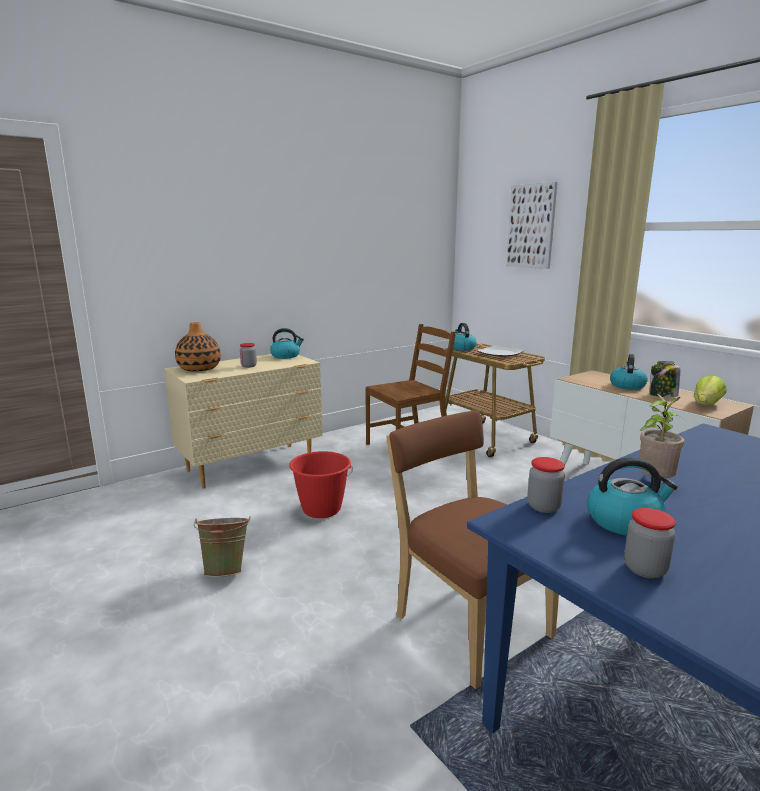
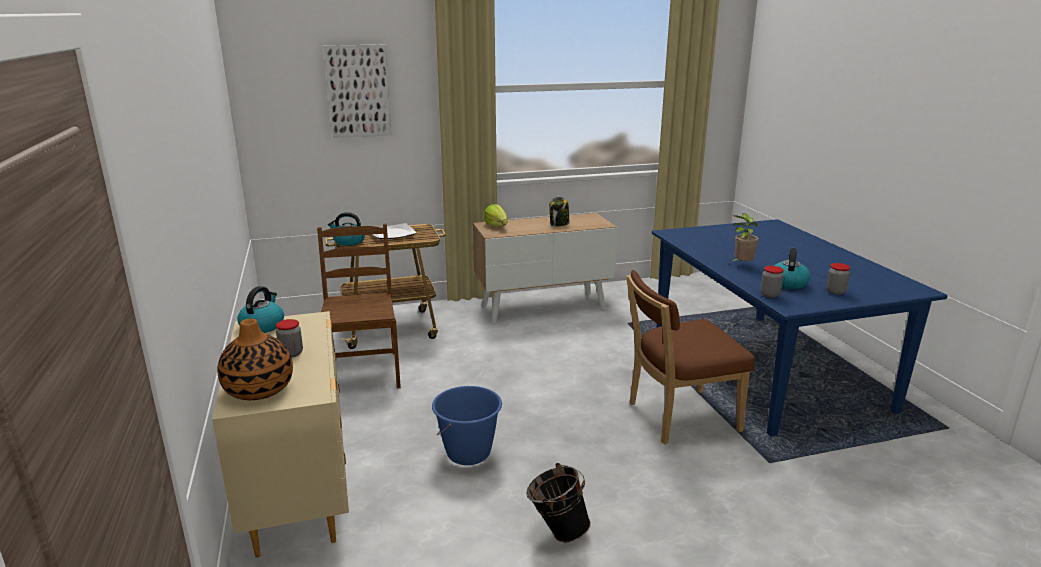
camera: 70 degrees left, 5 degrees up
(226, 570) = (557, 531): green bucket -> black bucket
(321, 509) = (468, 453): red bucket -> blue bucket
(627, 385) = (527, 225): kettle -> none
(706, 404) = (587, 221): lettuce -> lettuce (497, 226)

